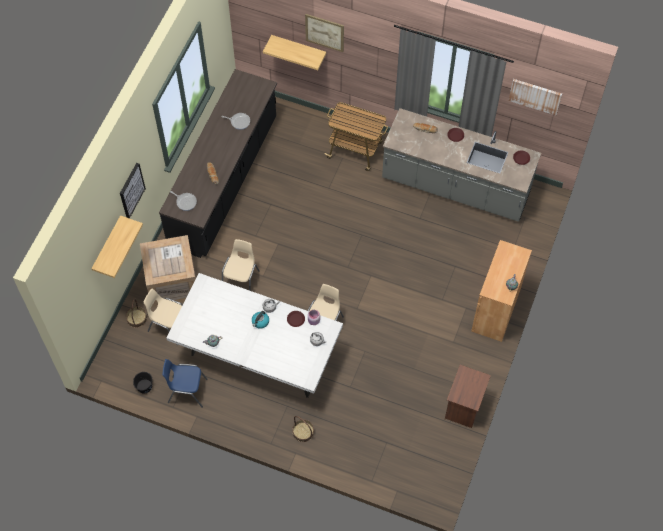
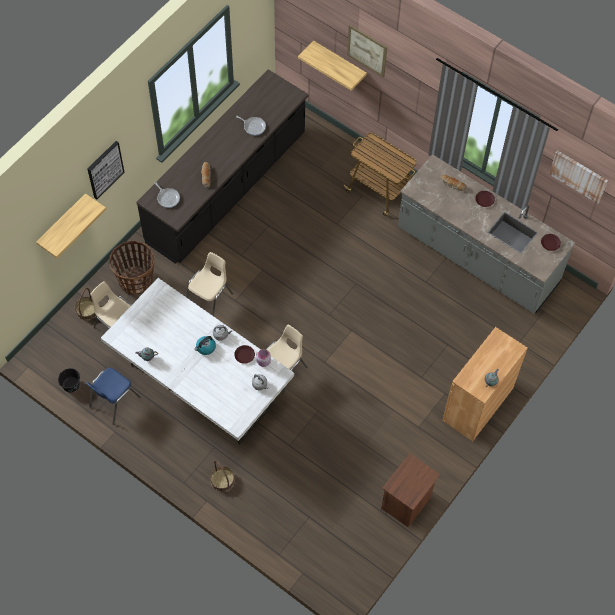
camera: 15 degrees right, 0 degrees up
(171, 282) = (136, 281): crate -> basket
(187, 391) = (113, 402): blue chair -> blue chair turned 75 degrees counterclockwise

